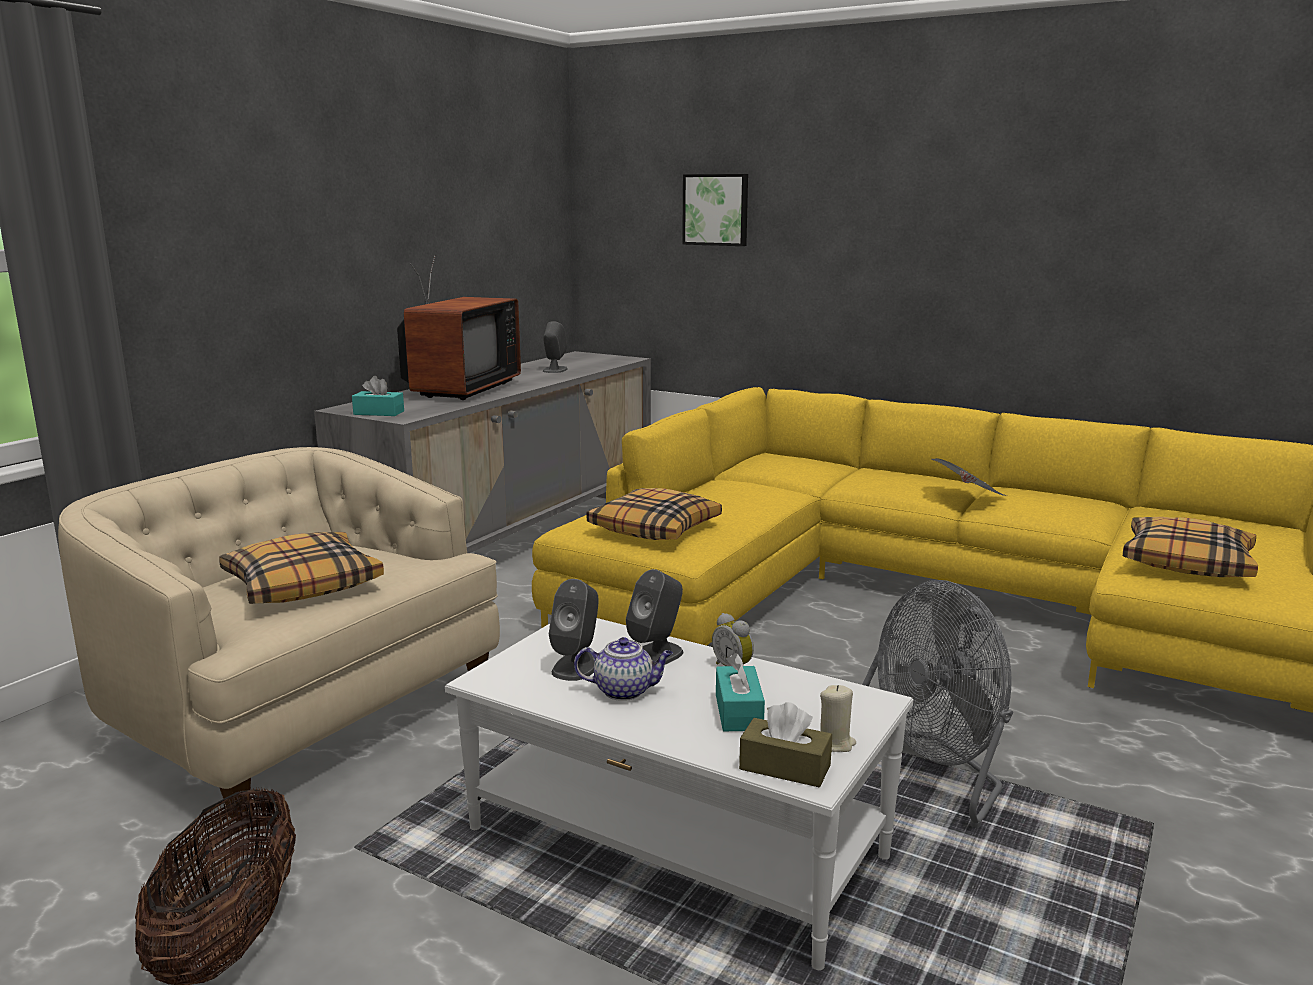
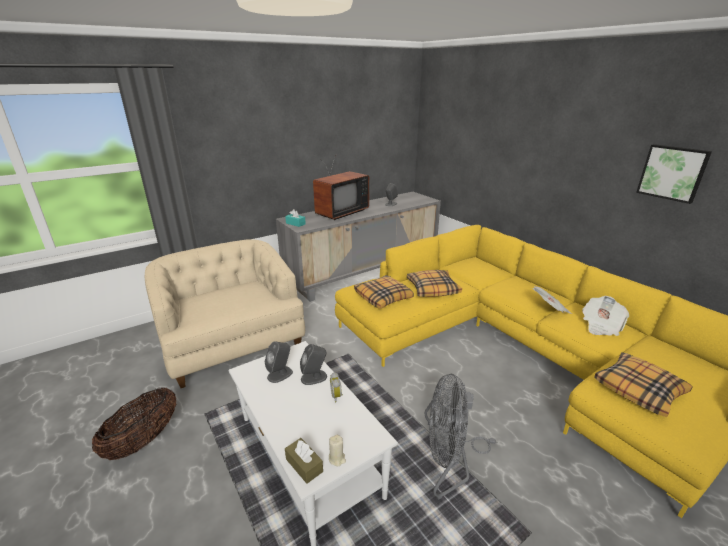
camera: 25 degrees right, 10 degrees up
(302, 584) = (222, 303): pillow -> pillow (432, 288)
(625, 691) = (284, 395): teapot -> none
(716, 209) = (474, 135): picture -> picture (672, 173)
(738, 712) = (315, 424): turquoise tissue box -> none
(1063, 503) = (601, 326): none -> newspaper

